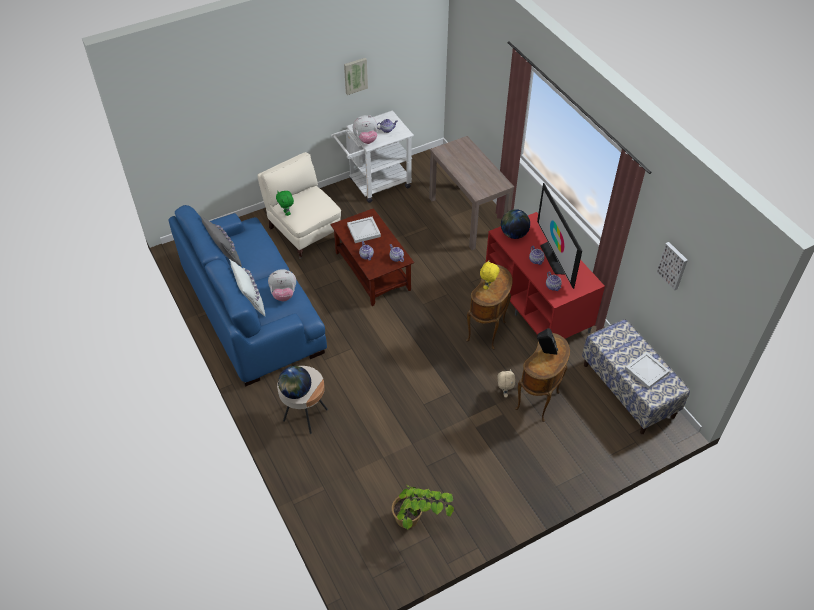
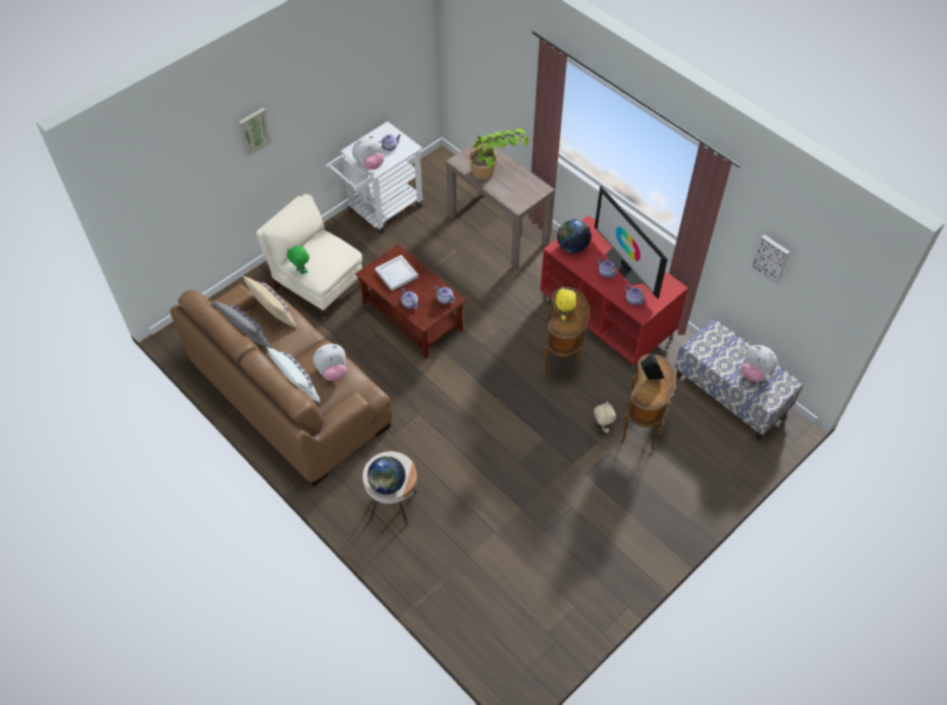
camera: 15 degrees left, 5 degrees up
(252, 243) = (273, 316): none -> beige pillow
(252, 310) = (290, 393): blue sofa -> brown sofa
(355, 75) = (345, 92): picture -> picture (254, 131)
(418, 523) = (557, 596): potted plant -> potted plant (494, 173)
(647, 371) = (754, 373): white tray -> plush toy

